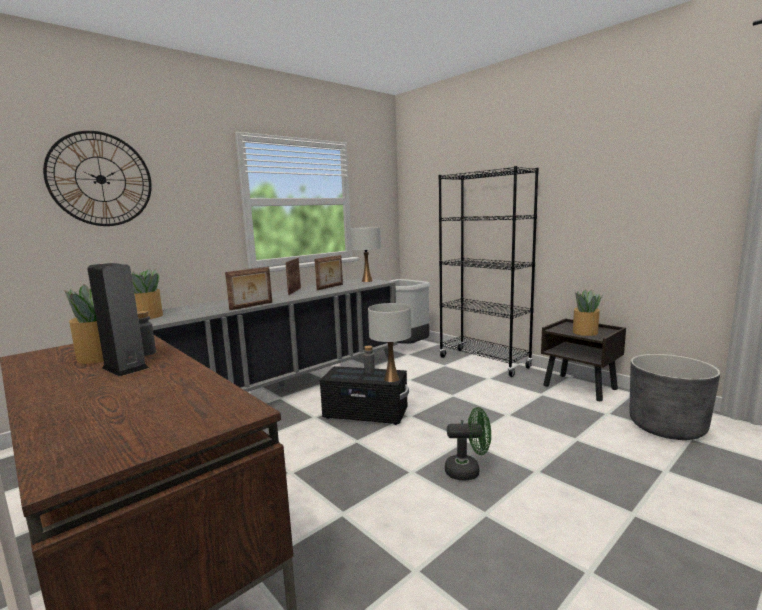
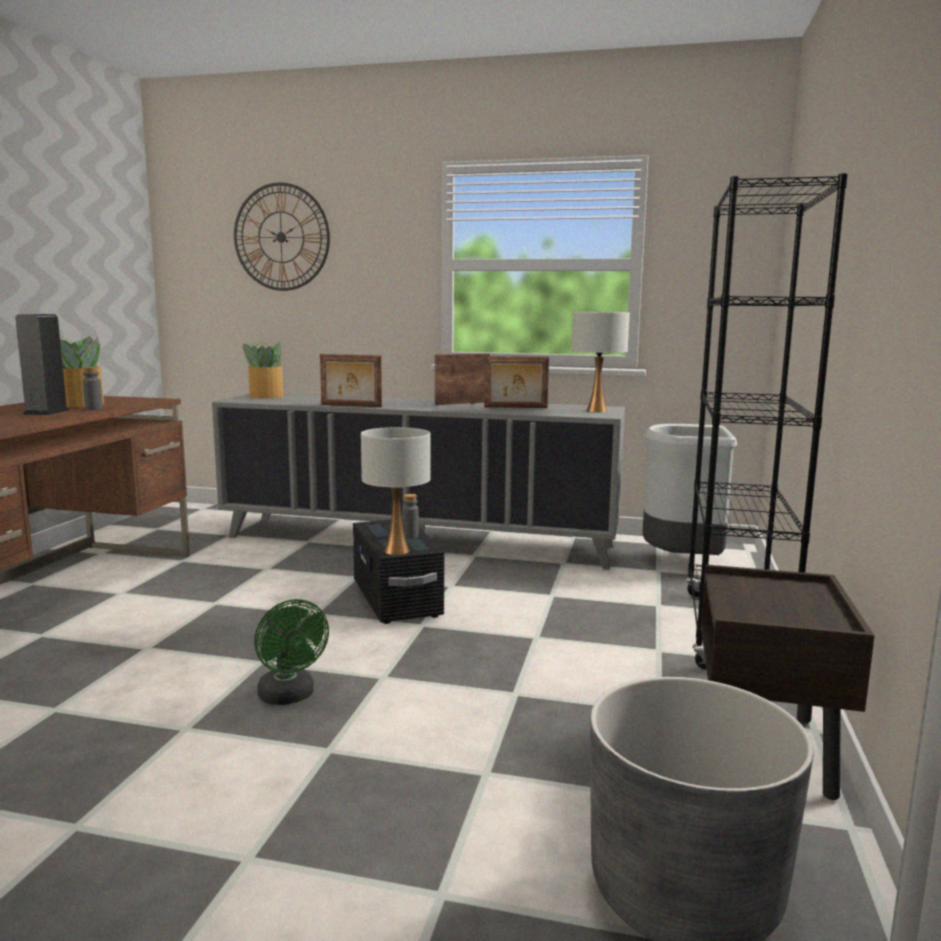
camera: 55 degrees right, 0 degrees up
(584, 332) = (759, 604): potted plant -> none

